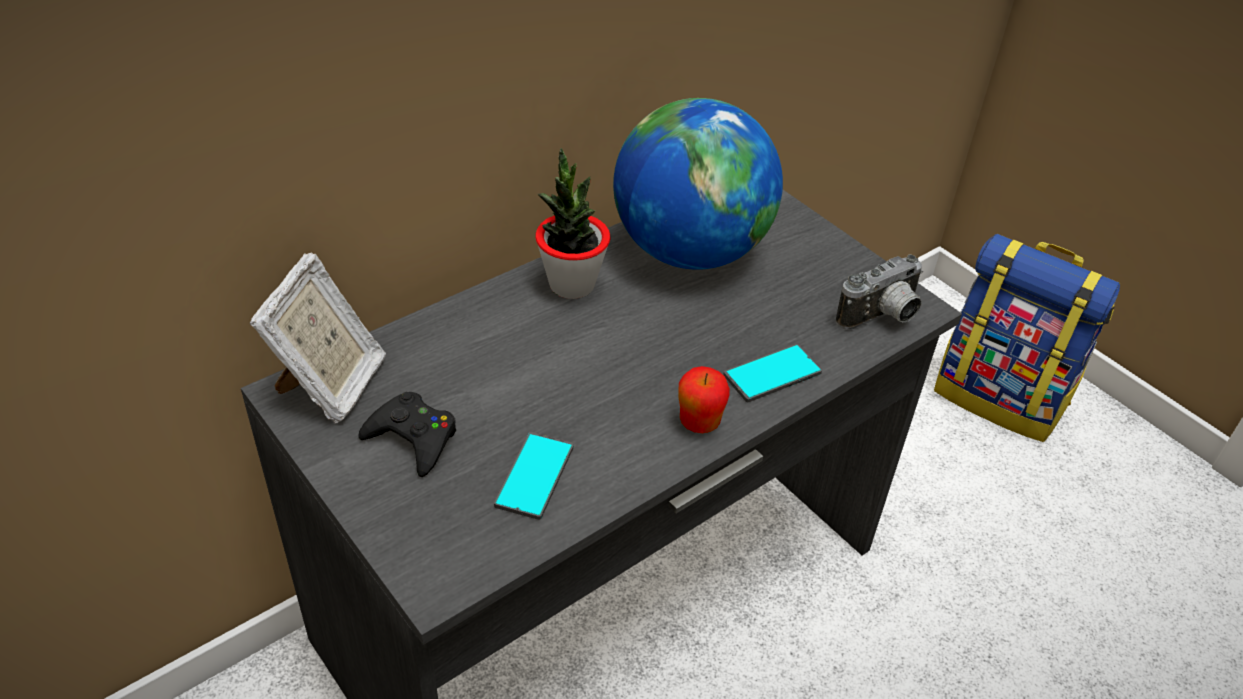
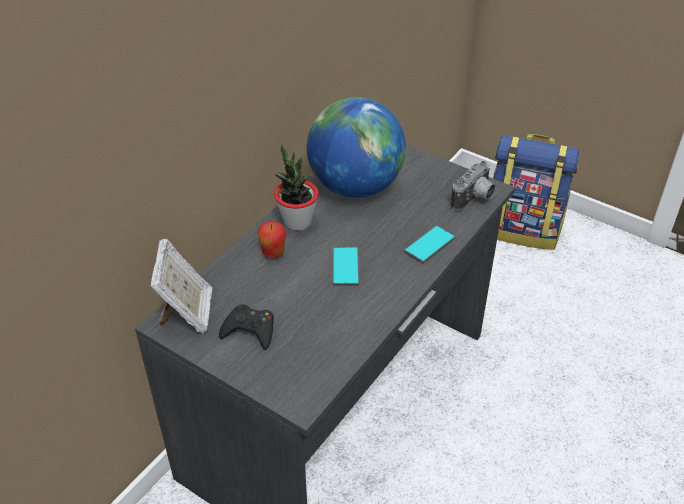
camera: 15 degrees left, 0 degrees up
(534, 476) = (327, 332): phone -> phone (345, 266)
(699, 423) = (402, 281): apple -> apple (273, 252)

